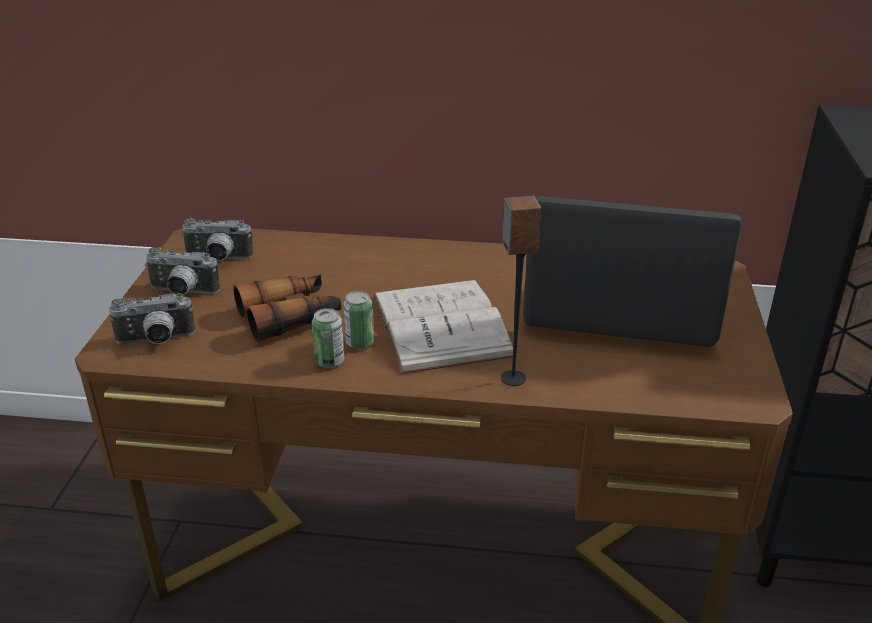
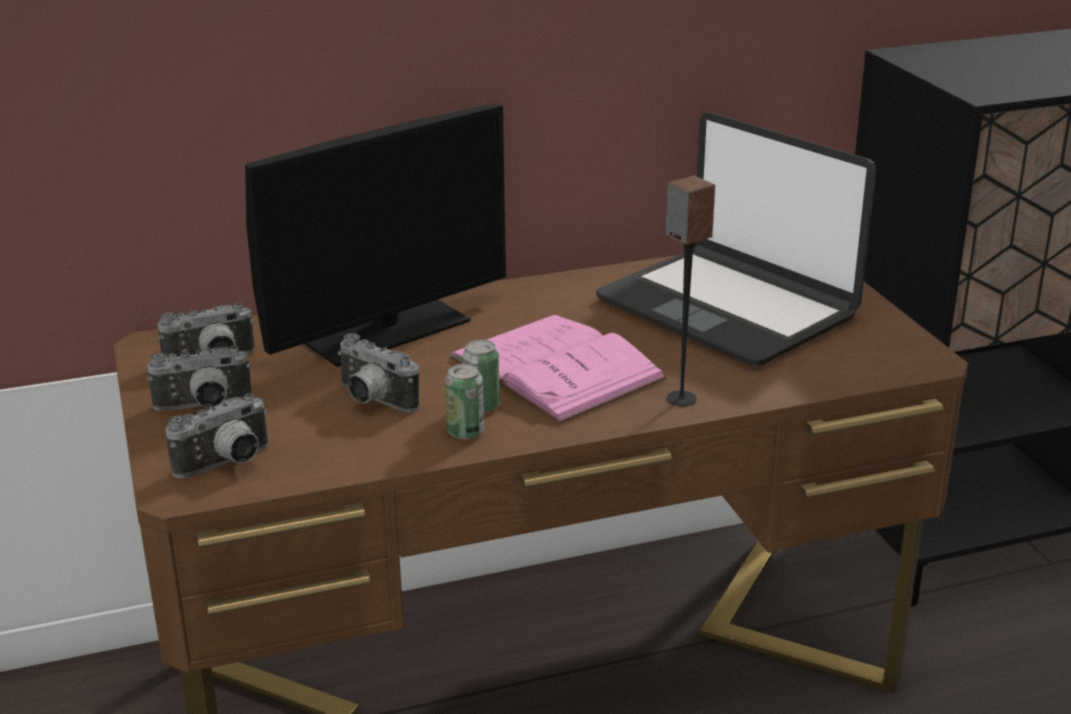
camera: 25 degrees left, 5 degrees down
(290, 317) = (372, 401): binoculars -> camera
(350, 263) = (386, 330): none -> monitor
(441, 325) = (556, 368): white book -> pink book
(620, 306) = (728, 308): laptop -> laptop turned 120 degrees counterclockwise

